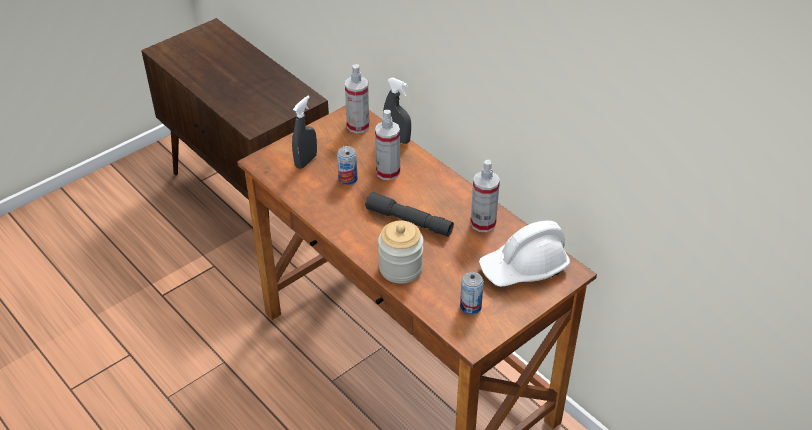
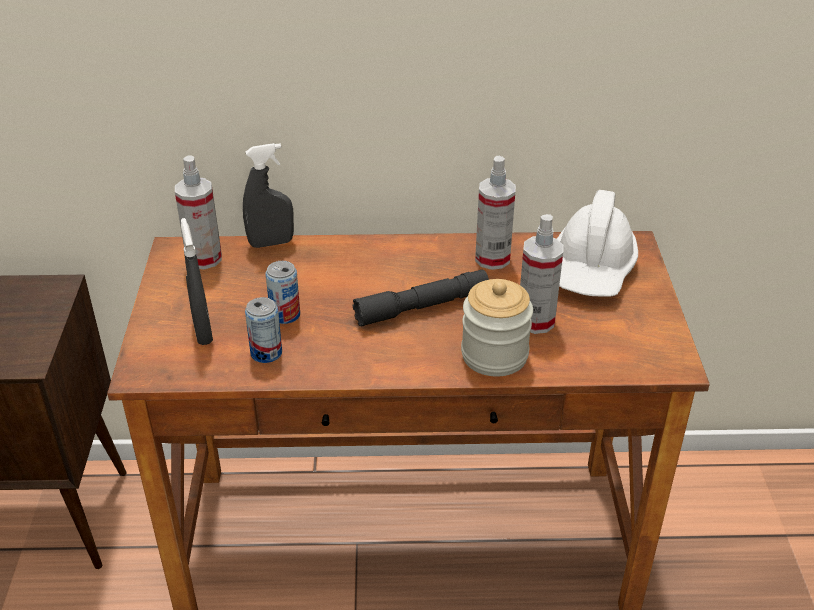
camera: 50 degrees left, 5 degrees down
(388, 172) = (318, 279): spray bottle -> spray bottle (535, 321)
(470, 307) = (616, 336): can -> can (266, 353)

